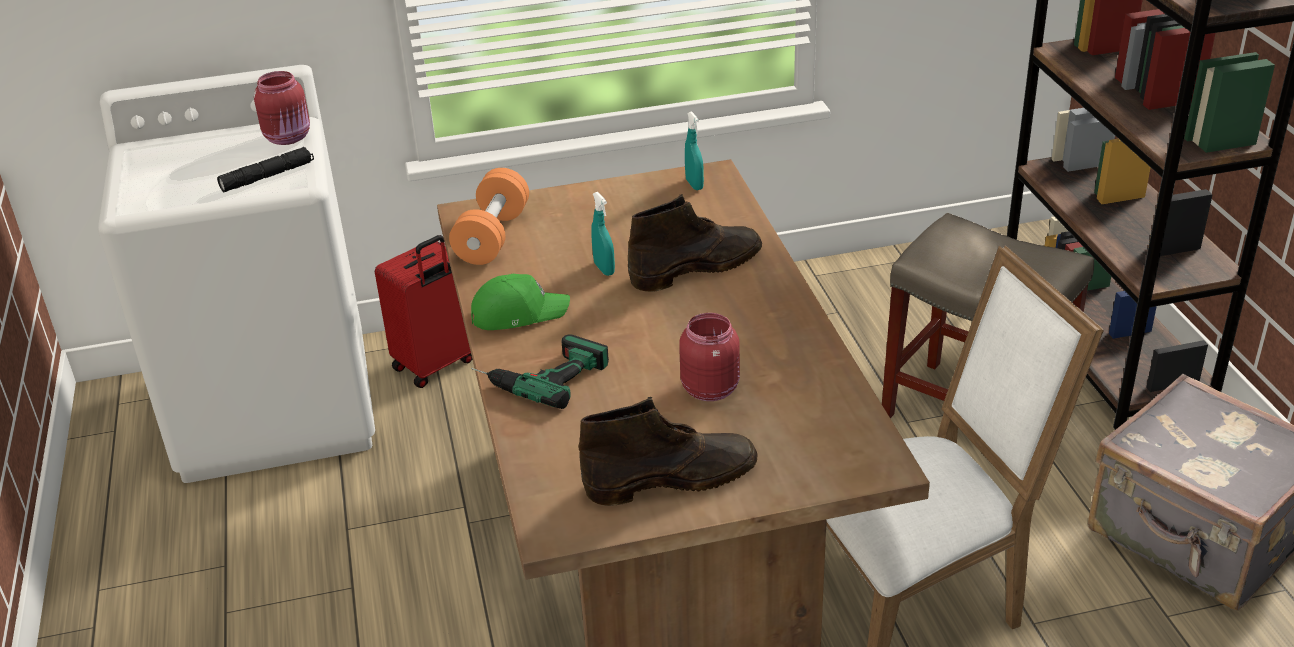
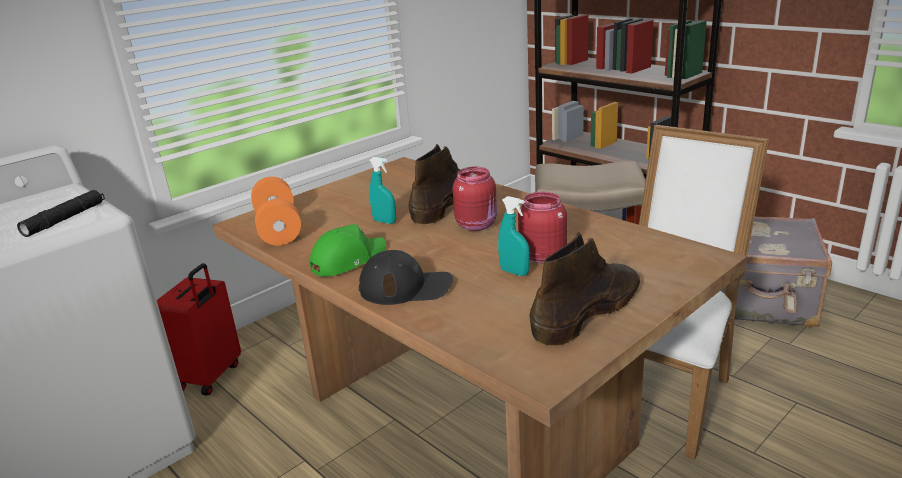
camera: 30 degrees left, 10 degrees down
(289, 138) = (65, 196): red jar -> red jar (477, 225)
(538, 373) = (406, 287): power drill -> black cap
(694, 184) = (395, 171): turquoise spray bottle -> turquoise spray bottle (514, 272)

